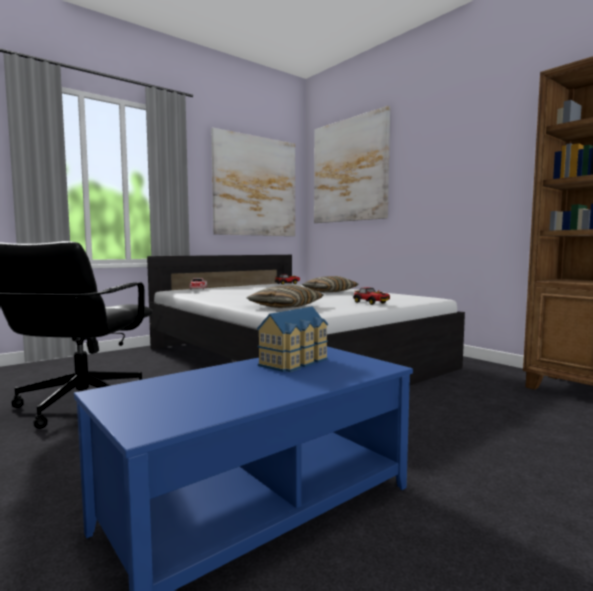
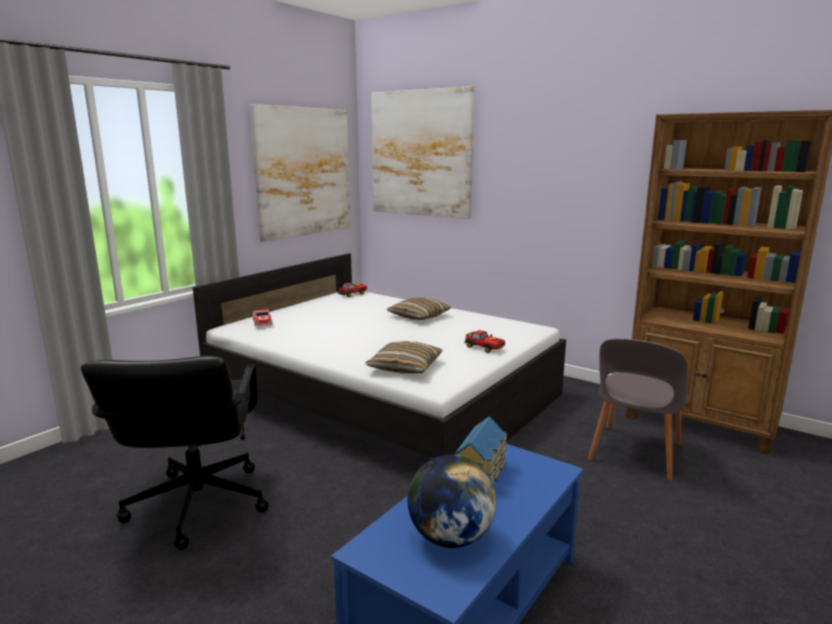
camera: 15 degrees left, 10 degrees up
(209, 393) = (450, 537): none -> globe
(523, 413) = (634, 454): none -> grey chair

